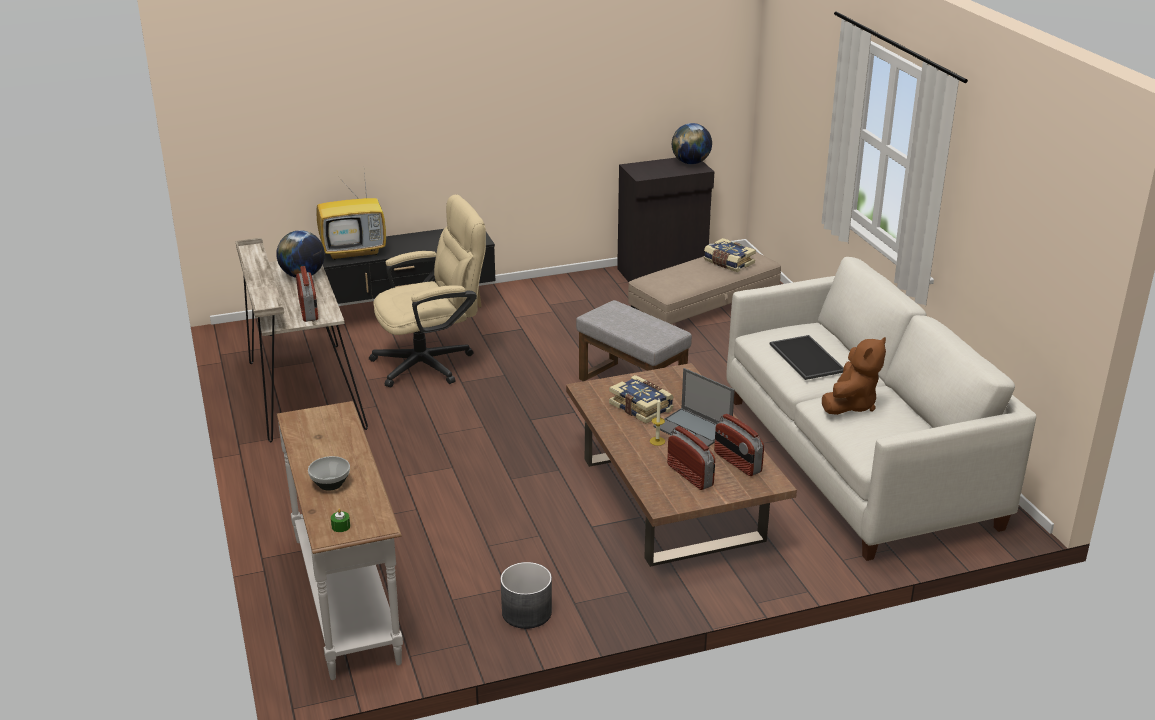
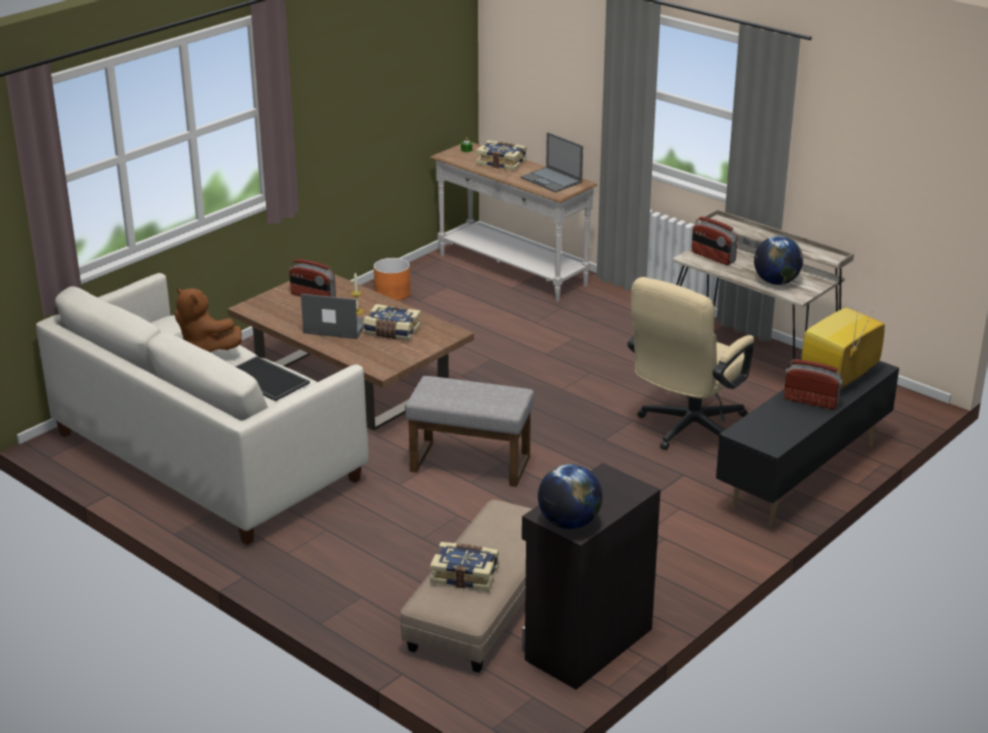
camera: 150 degrees right, 0 degrees up
(317, 432) = (552, 180): none -> laptop
(330, 484) = (501, 162): bowl -> book
(527, 612) = (392, 293): grey planter -> orange planter
(737, 462) = (283, 313): radio -> radio (811, 401)
(851, 404) = (205, 349): brown plush toy -> brown plush toy turned 60 degrees counterclockwise

